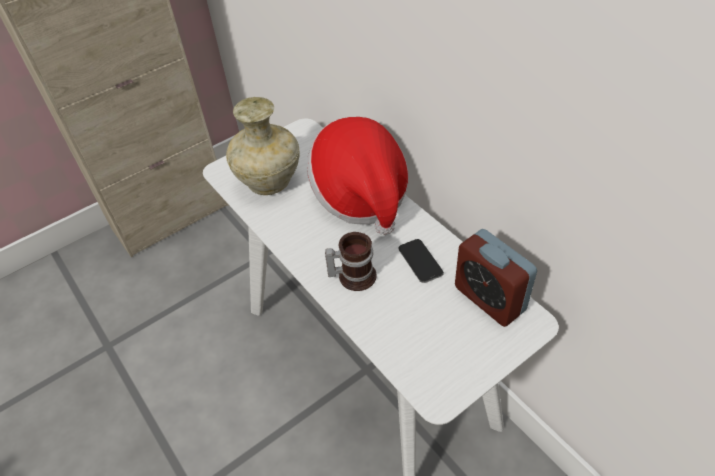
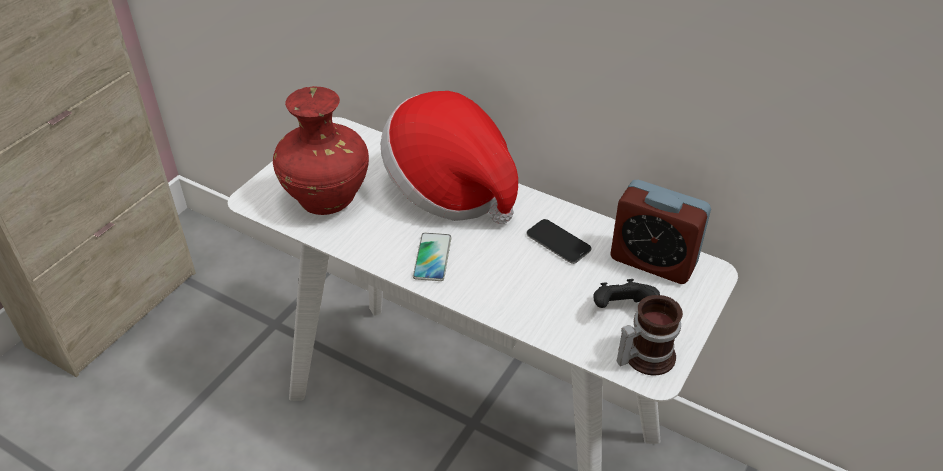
camera: 25 degrees left, 5 degrees down
(270, 182) = (328, 199): beige vase -> red vase
(318, 248) = (432, 257): none -> phone
(353, 275) = (490, 275): mug -> mug (644, 356)
(440, 332) = (621, 308): none -> black game controller

